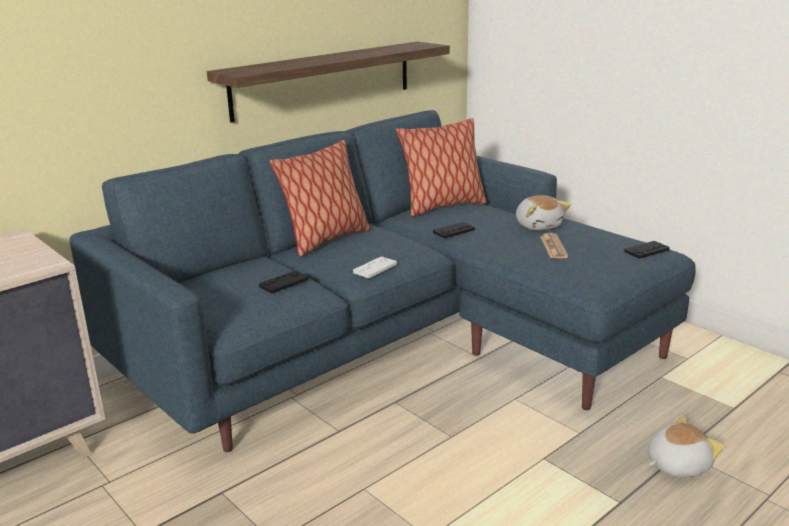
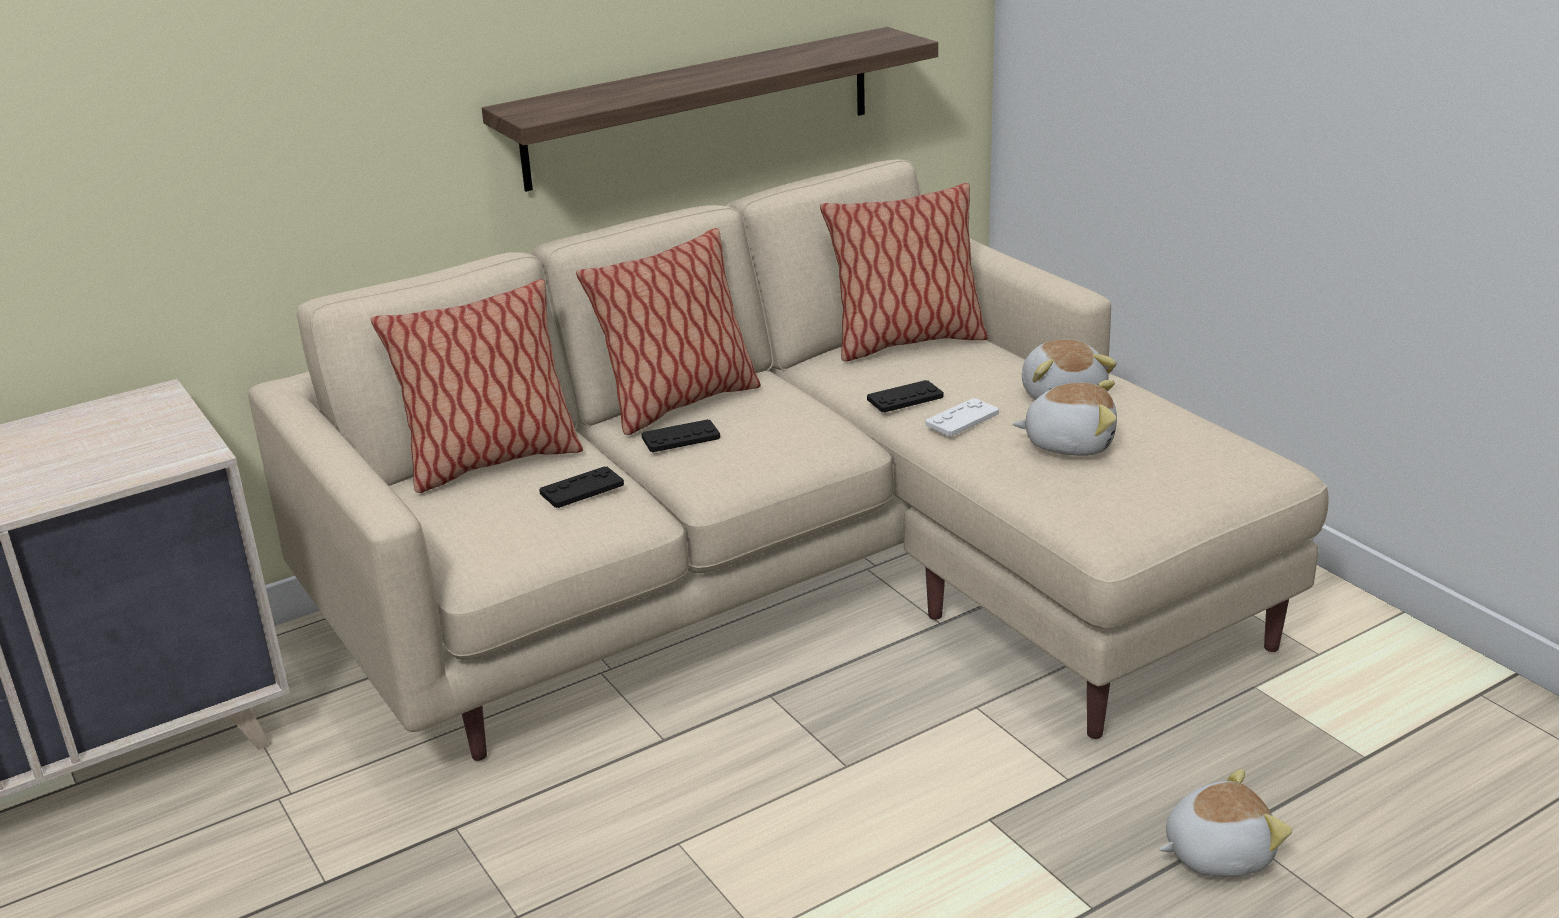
camera: 10 degrees right, 5 degrees up
(223, 273) = (491, 462): none -> pillow
(375, 268) = (742, 468): white game controller -> white game controller (962, 419)
(392, 346) = (794, 590): blue sofa -> beige sofa
(553, 247) = (1069, 443): newspaper -> plush toy
(646, 250) = (1236, 461): black game controller -> black game controller (681, 438)

